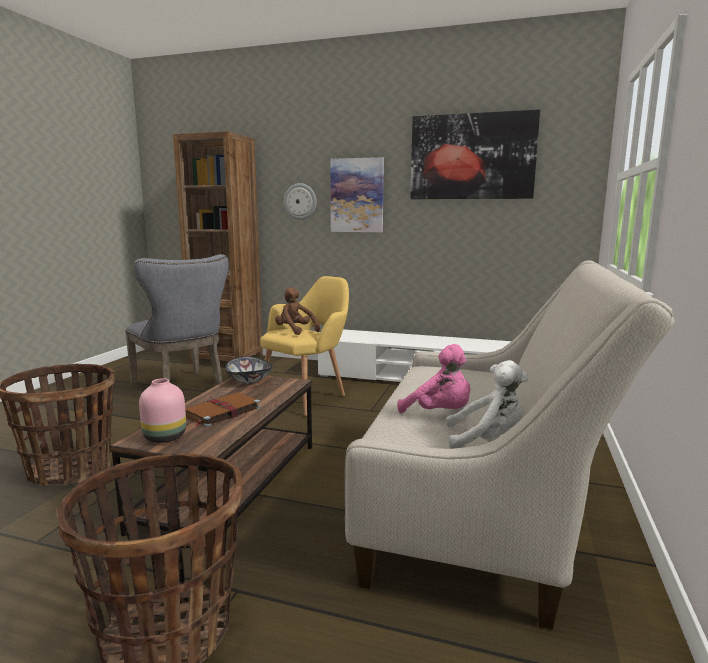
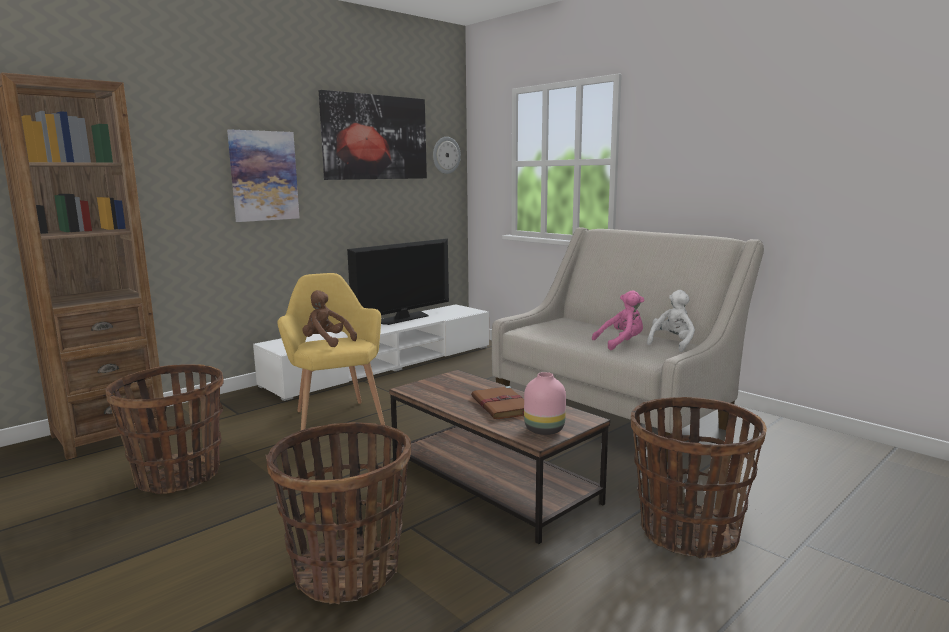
camera: 60 degrees left, 0 degrees up
(182, 389) = (178, 476): grey chair -> basket
(248, 381) = (426, 388): bowl -> none
(295, 331) = (326, 342): brown plush toy -> brown plush toy turned 45 degrees clockwise
(300, 201) = (186, 184): wall clock -> wall clock (446, 155)
(471, 341) = (402, 318): none -> television

